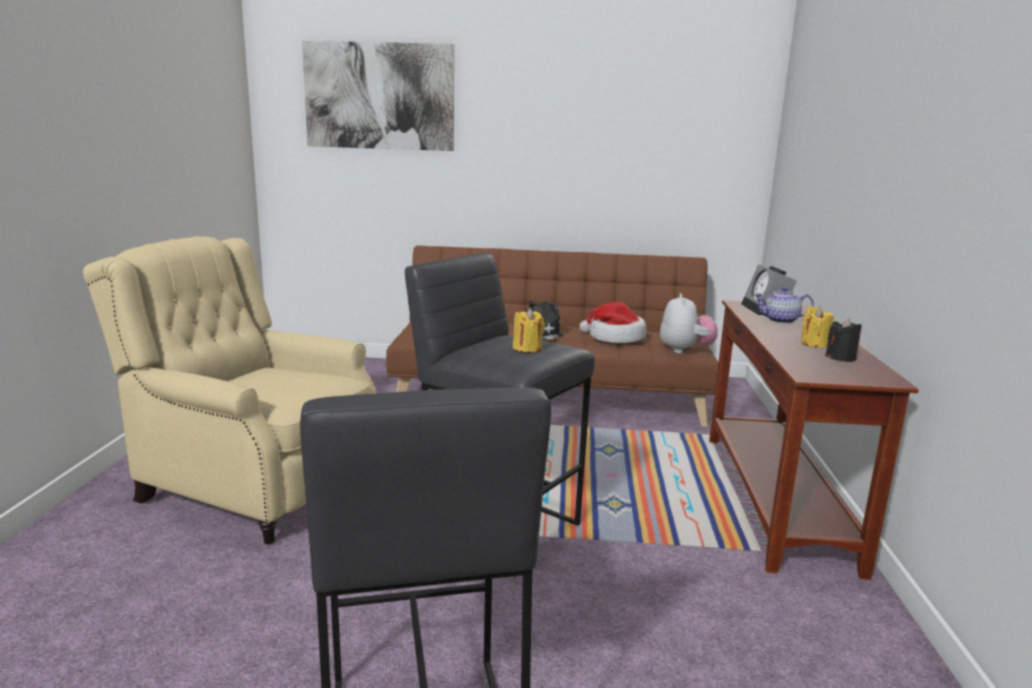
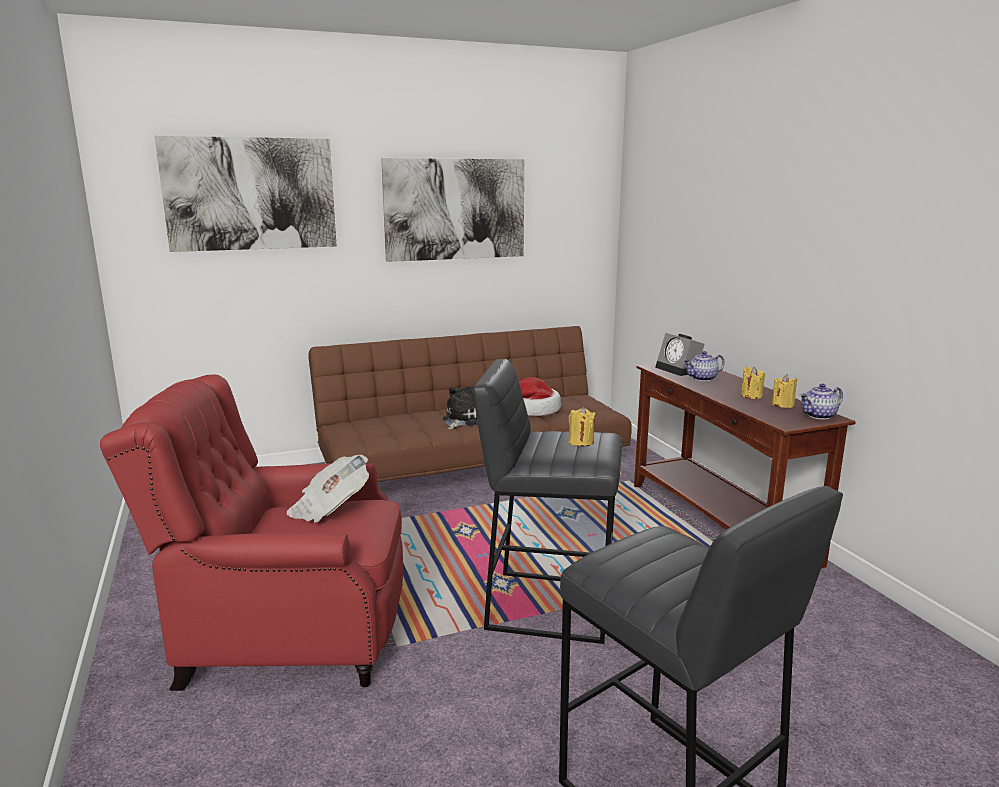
camera: 25 degrees left, 0 degrees up
(257, 486) = (289, 634): beige armchair -> red armchair
(296, 374) = (329, 508): none -> newspaper
(578, 120) = (455, 209): none -> picture
(685, 350) = (596, 412): plush toy -> none
(841, 358) = (782, 405): black candle -> yellow candle
(872, 375) = (819, 416): none -> teapot

